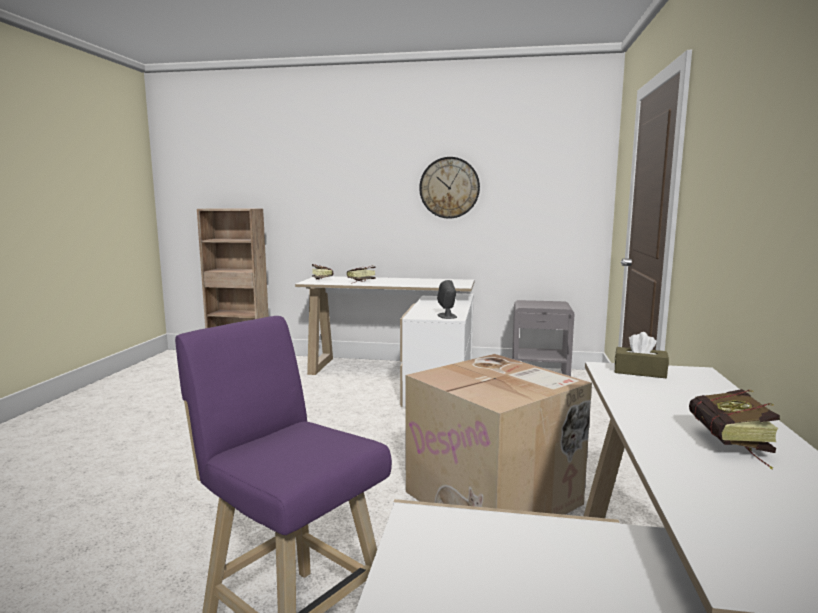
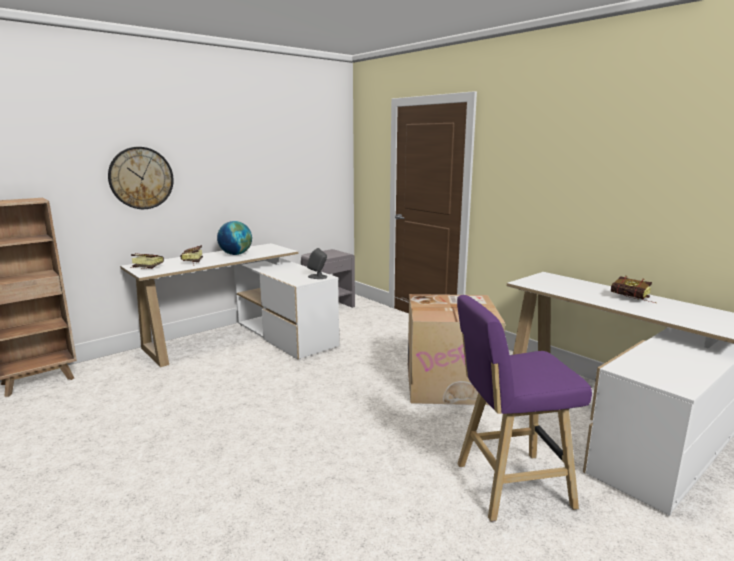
camera: 50 degrees left, 5 degrees up
(411, 282) = (236, 254): none -> globe
(449, 188) = (244, 165): wall clock -> wall clock (141, 178)
(640, 372) = (535, 281): brown tissue box -> none

